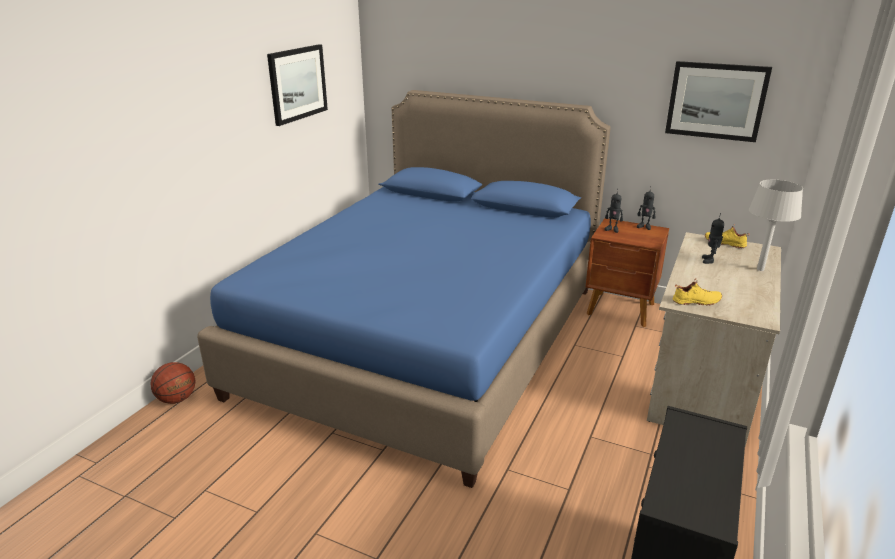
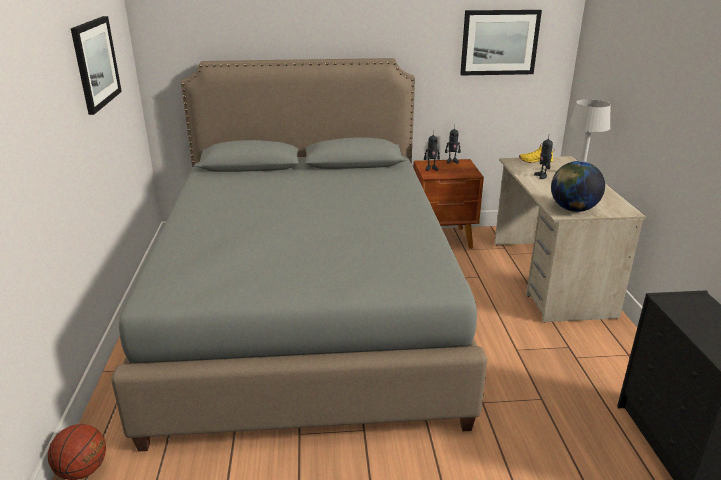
camera: 30 degrees left, 0 degrees up
(428, 338) = (306, 311): blue bed -> grey bed
(696, 302) = (573, 209): yellow shoe -> globe

